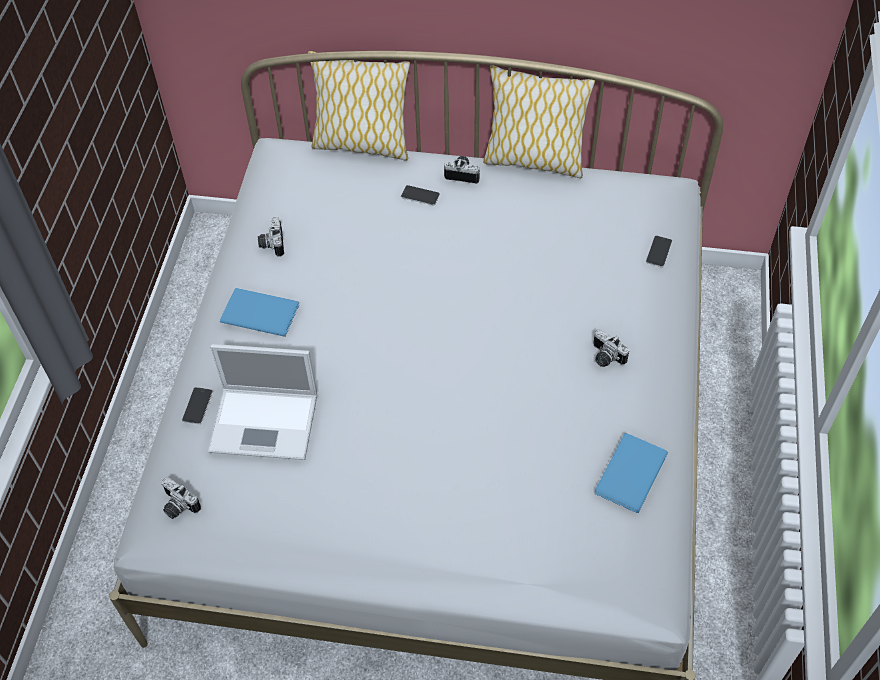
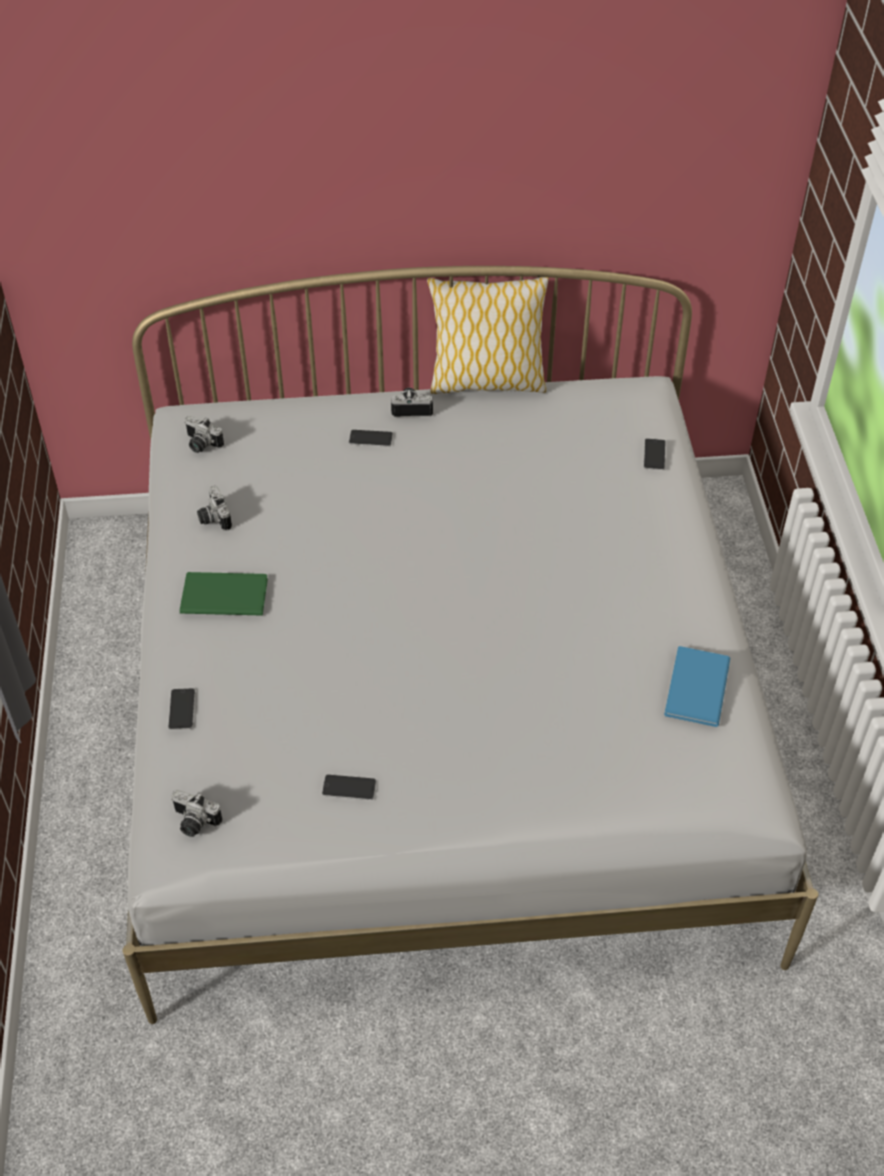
camera: 15 degrees left, 5 degrees down
(259, 311) = (222, 594): blue book -> green book
(266, 423) = (270, 712): laptop -> none
(310, 502) = (349, 787): none -> phone
(362, 144) = (284, 394): pillow -> none
(605, 357) = (631, 573): camera -> camera (201, 445)

